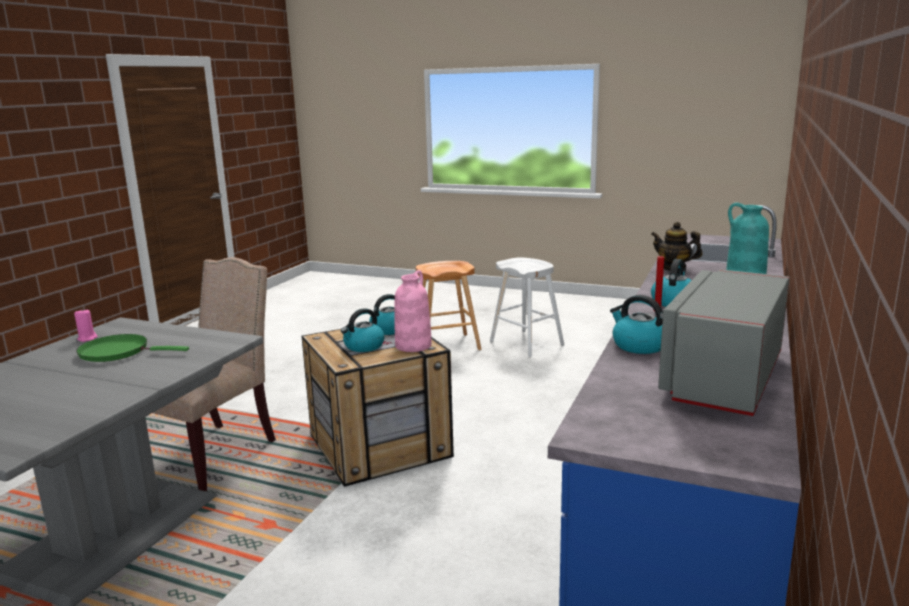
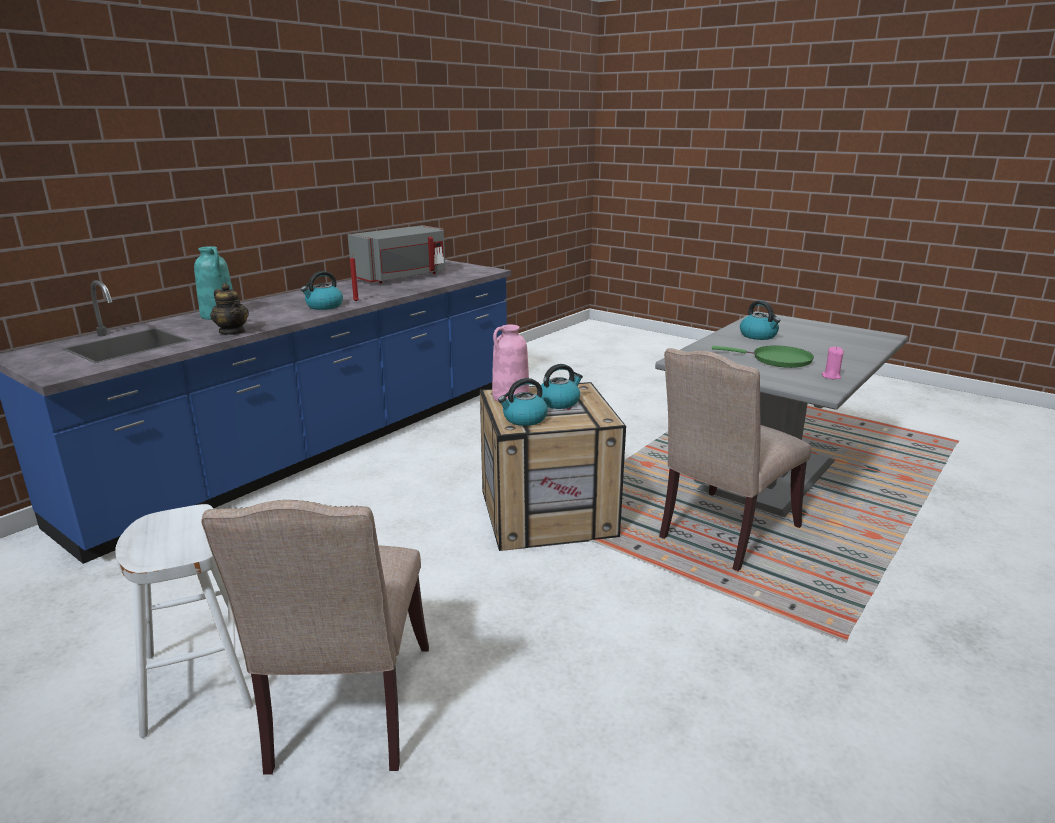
camera: 165 degrees left, 5 degrees up
(445, 346) = (347, 712): brown stool -> beige chair
(638, 346) = (409, 289): kettle -> kettle (758, 336)

